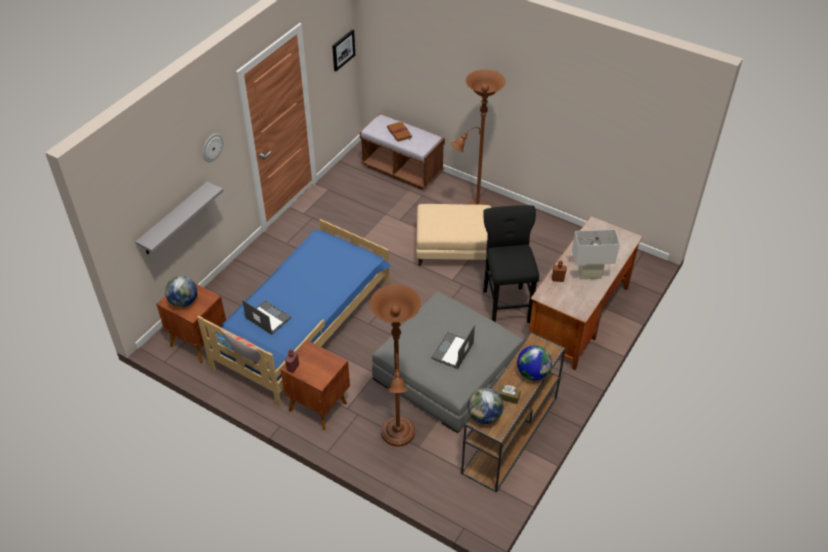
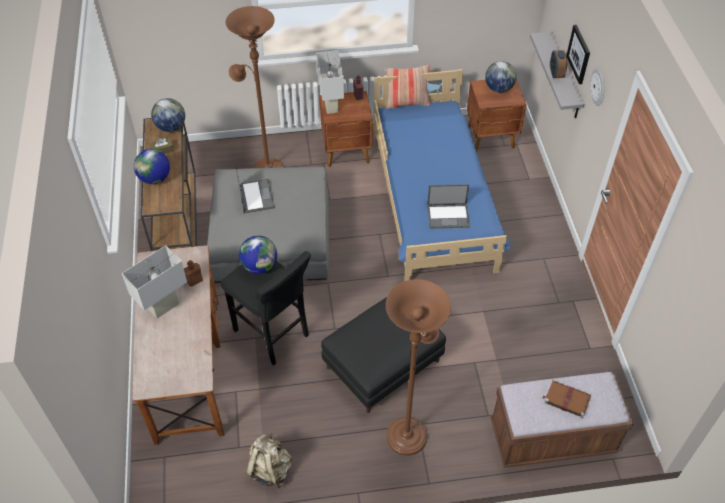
camera: 140 degrees right, 5 degrees up
(188, 210) = (556, 73): none -> alarm clock
(267, 317) = (435, 136): laptop -> laptop (448, 216)
(324, 373) = (331, 106): none -> white table lamp
(343, 50) = (698, 319): picture -> picture (579, 54)
(454, 249) = (382, 365): beige ottoman -> black ottoman
(506, 265) = (260, 266): none -> globe
(566, 239) = (270, 469): none -> beige backpack

